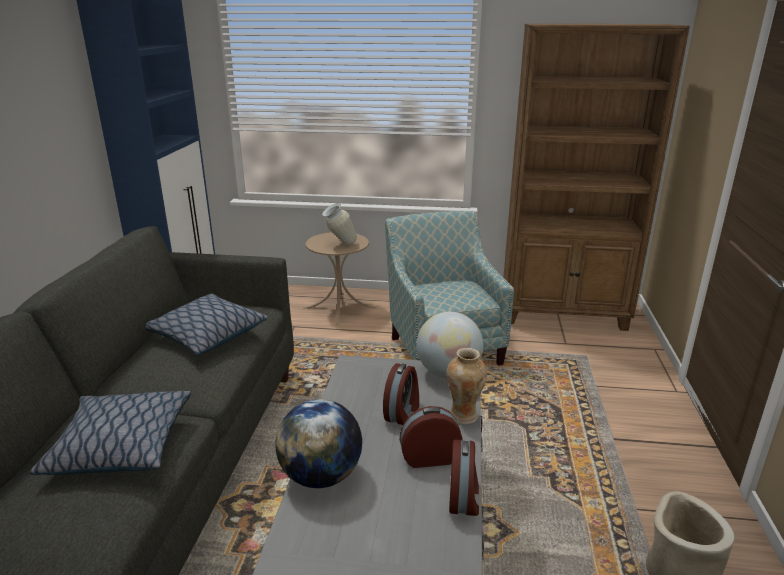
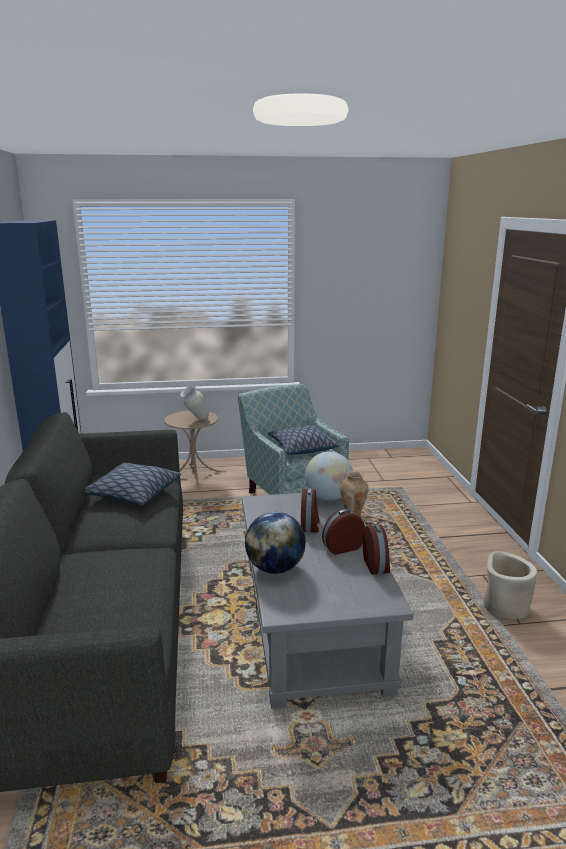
camera: 15 degrees left, 5 degrees down
(120, 445) = (120, 569): pillow -> pillow (302, 448)
(563, 314) = (374, 460): brown bookcase -> none

